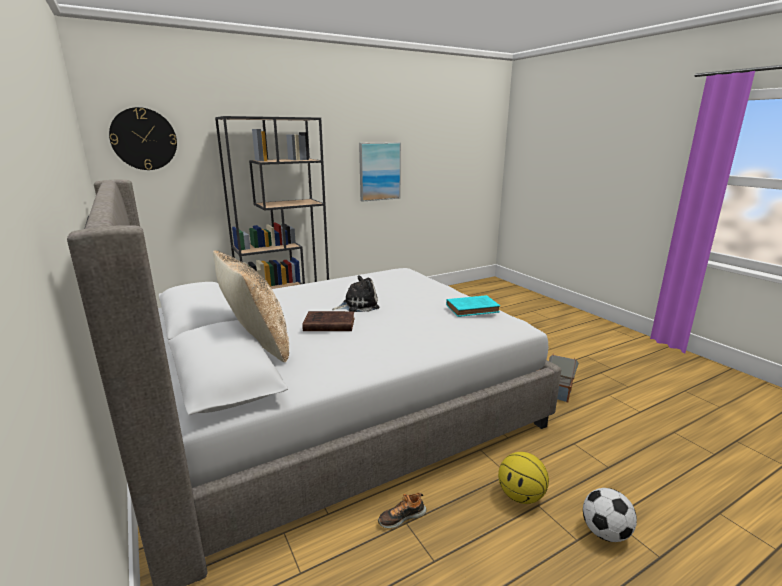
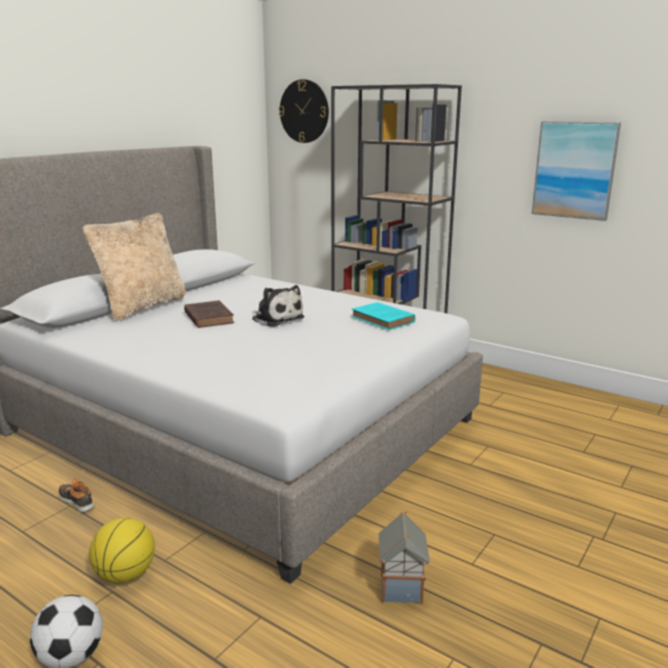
camera: 65 degrees right, 0 degrees up
(473, 309) = (312, 367): turquoise book -> turquoise book (384, 320)

